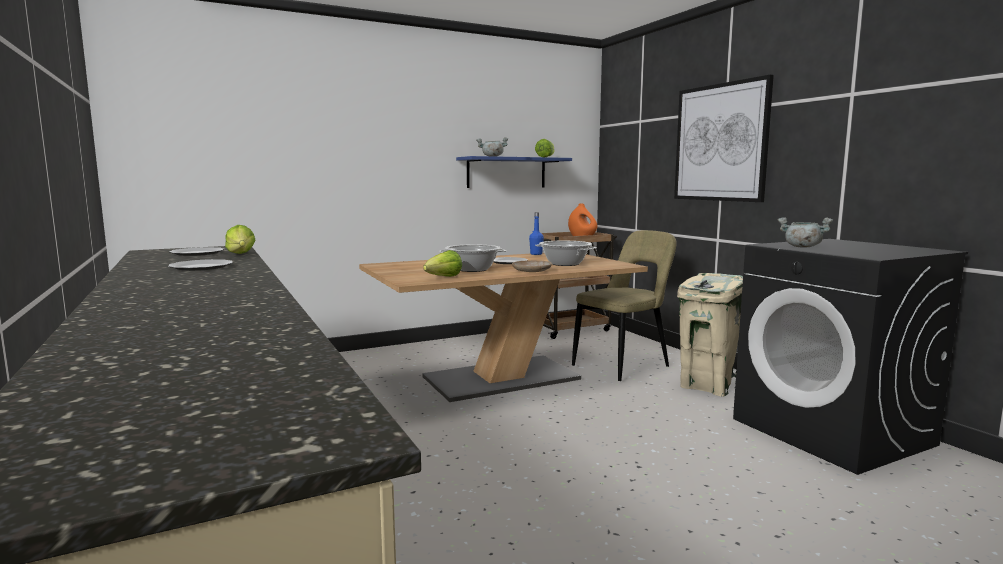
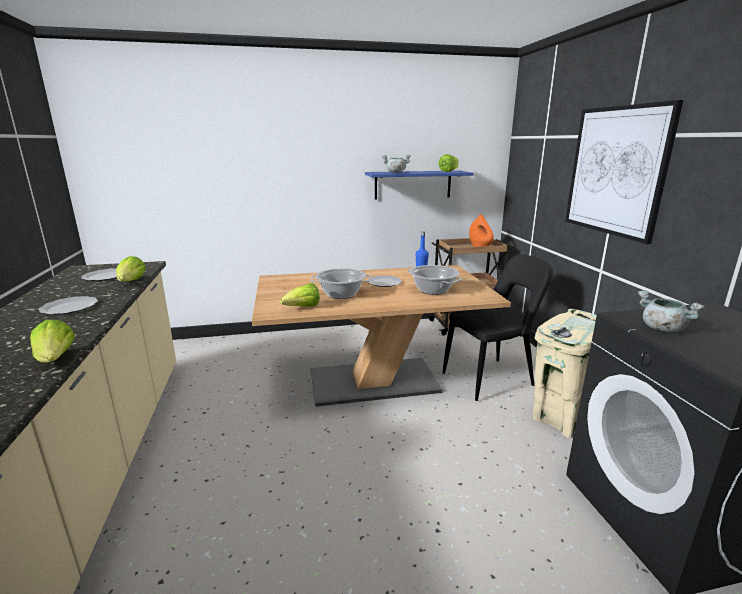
camera: 15 degrees right, 10 degrees up
(263, 286) = (56, 360): none -> lettuce
(532, 271) = (391, 302): beige plate -> none
(624, 365) = (491, 378): beige chair -> black chair

